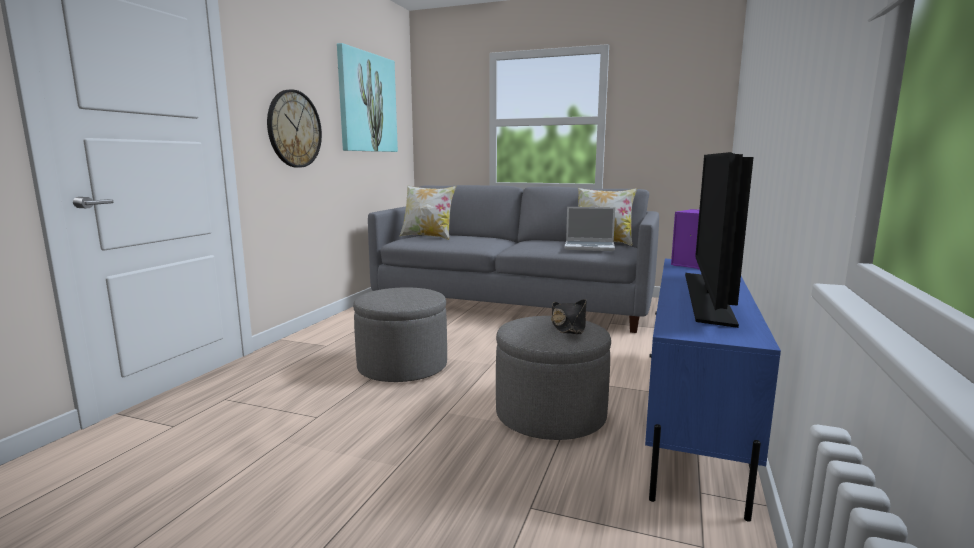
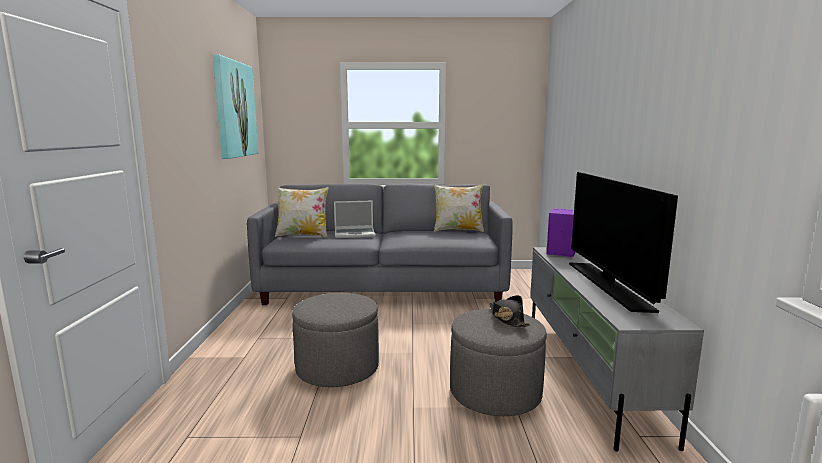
camera: 20 degrees left, 0 degrees up
(294, 129) = (188, 144): wall clock -> none
(590, 247) = (456, 237): laptop -> laptop (355, 234)
(692, 412) = (588, 370): blue tv stand -> grey tv stand

